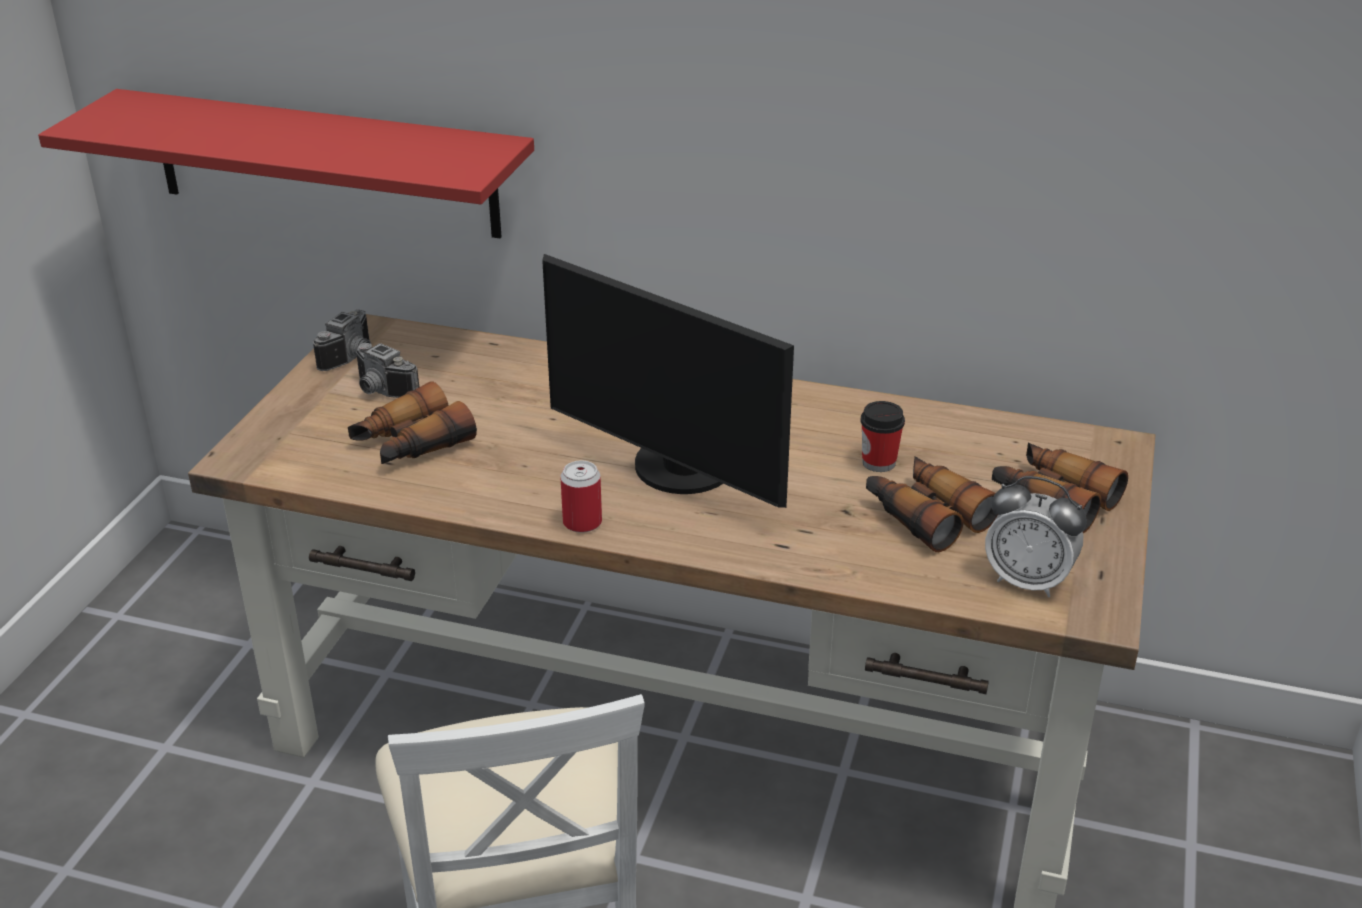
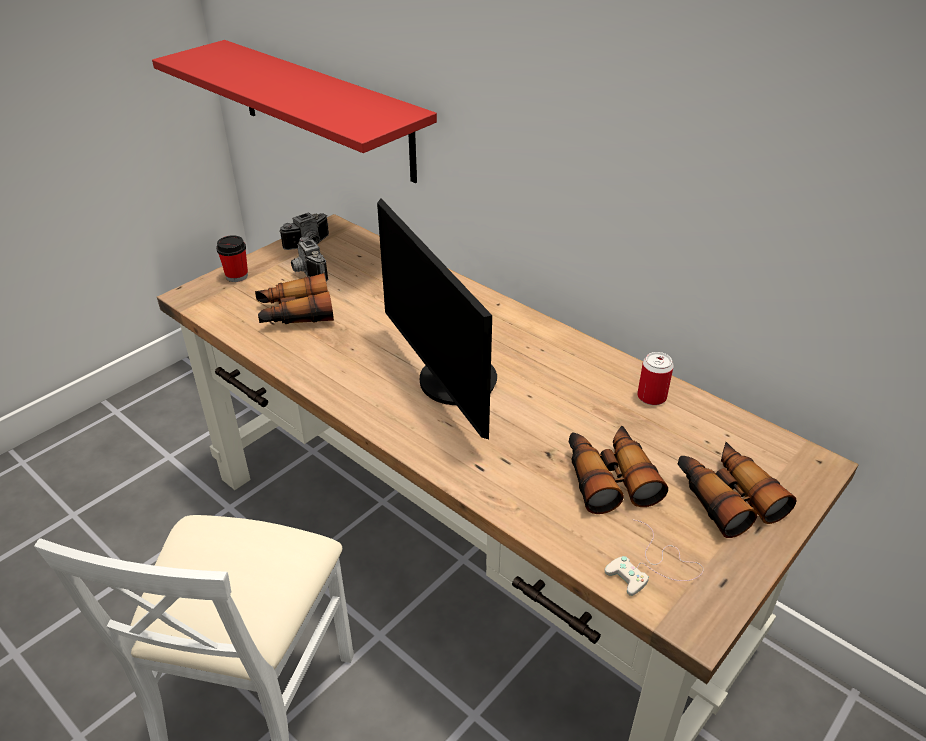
camera: 25 degrees right, 5 degrees up
(582, 522) = (355, 403): can -> can (651, 397)
(878, 462) = (602, 420): cup -> cup (237, 276)
(1027, 581) = (653, 566): alarm clock -> white game controller

